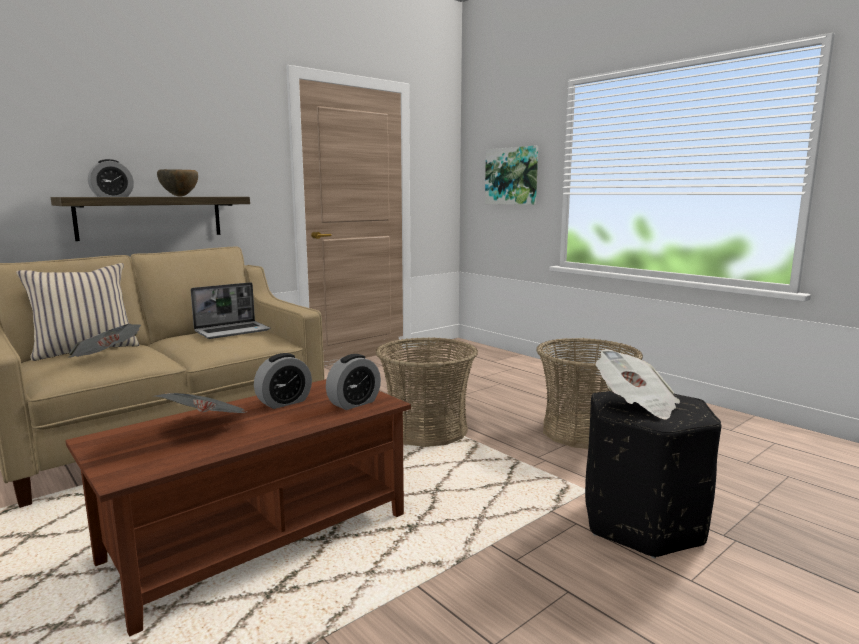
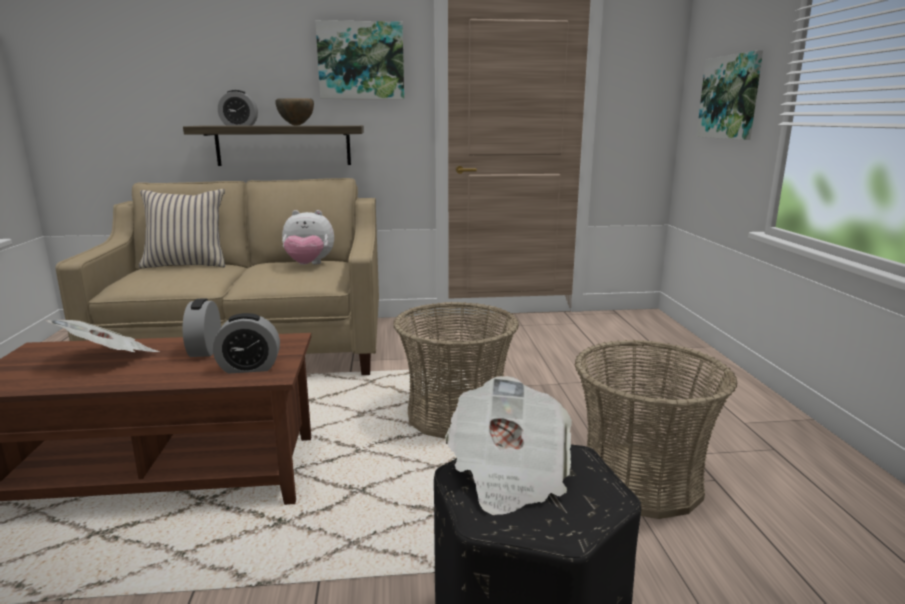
camera: 35 degrees right, 5 degrees up
(106, 359) = (175, 275): newspaper -> none
(226, 136) = (361, 61): none -> picture
(233, 331) = (309, 265): laptop -> plush toy
(284, 402) = (205, 350): alarm clock -> alarm clock turned 90 degrees clockwise

